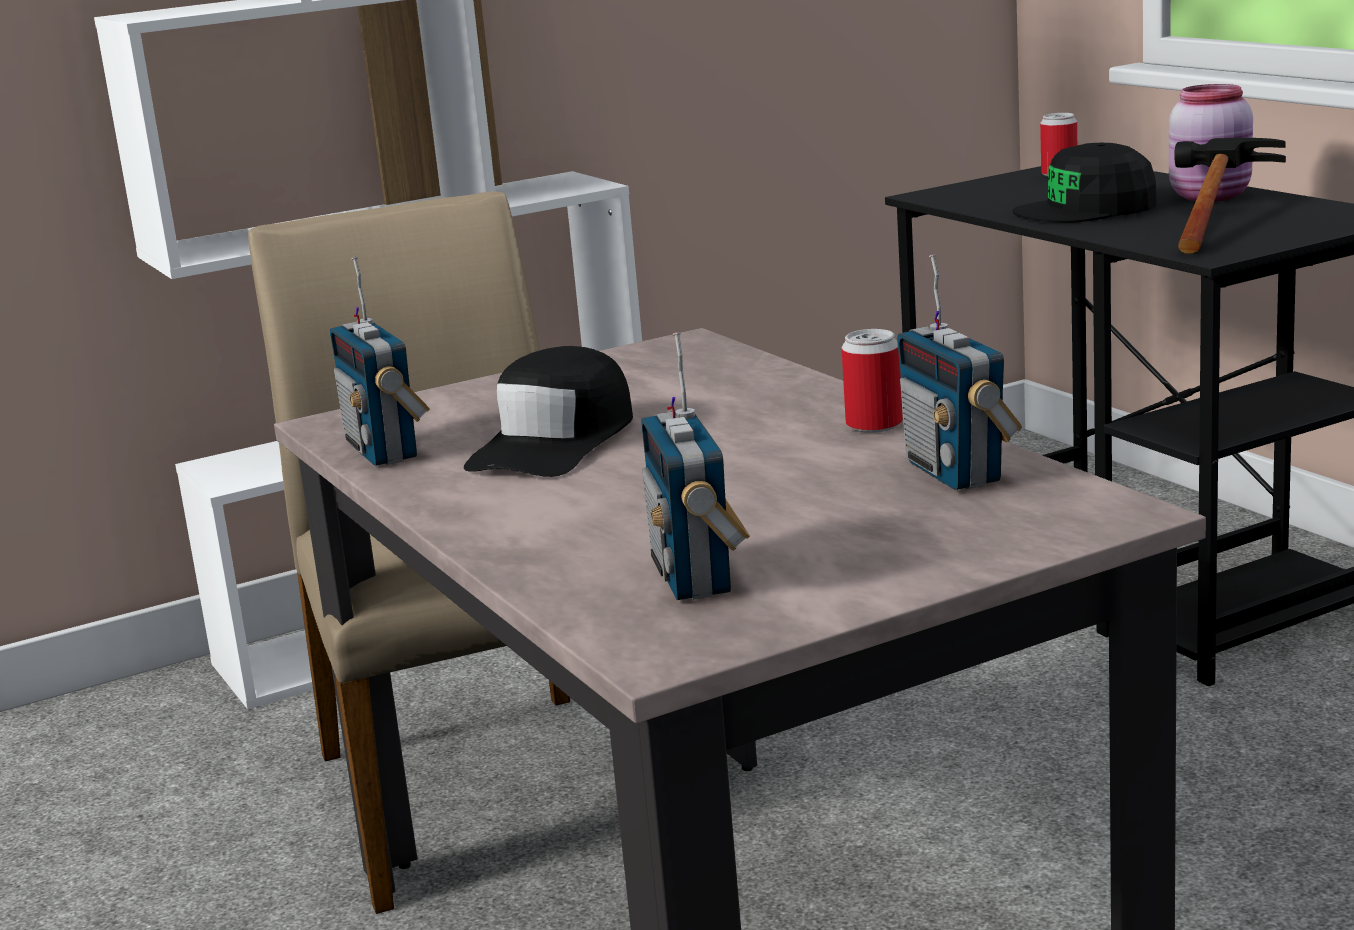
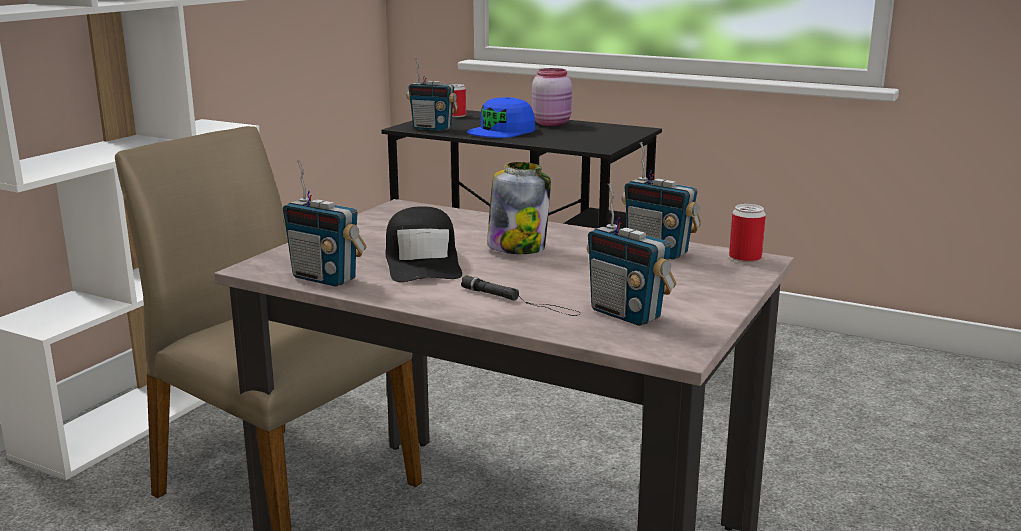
camera: 35 degrees left, 0 degrees up
(579, 528) = (520, 301): none -> black flashlight
(737, 434) = (517, 247): none -> jar
(874, 425) = (578, 236): can -> can (745, 258)
(971, 198) = (432, 128): none -> radio
(1087, 209) = (502, 131): black cap -> blue cap
(1212, 223) = (575, 135): hammer -> none

